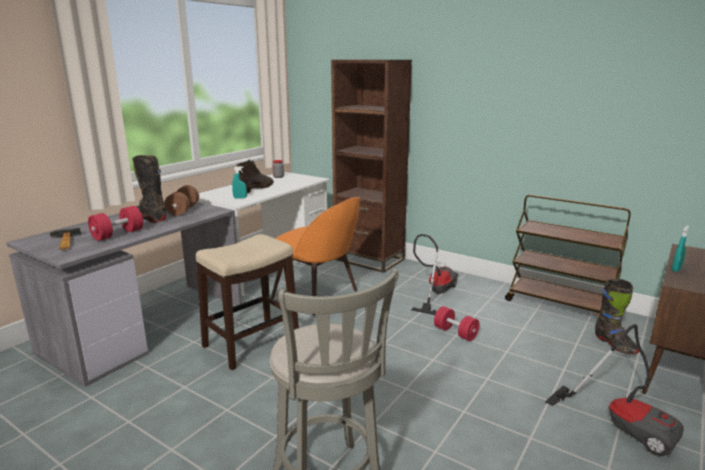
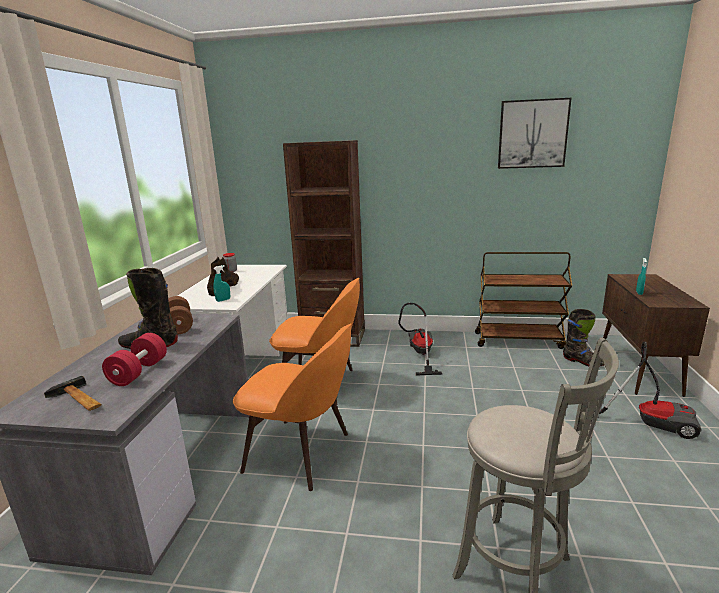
camera: 25 degrees left, 0 degrees up
(250, 343) = (301, 453): stool -> orange chair
(455, 333) = (470, 385): red dumbbell -> none
(602, 61) = (532, 134): none -> picture

